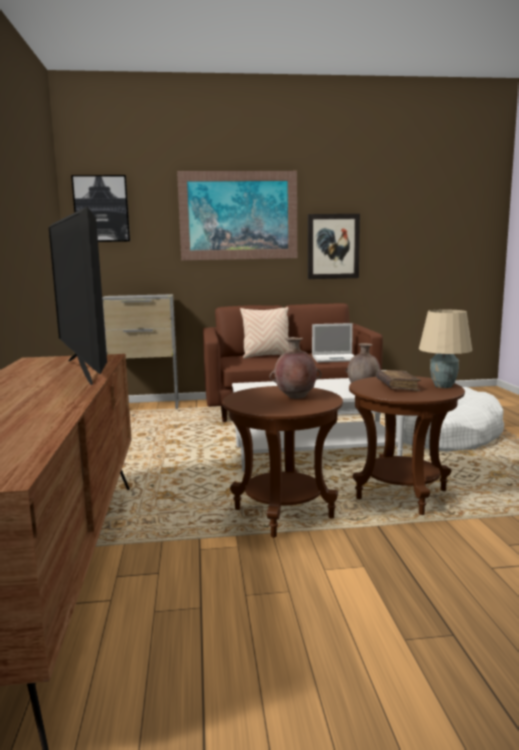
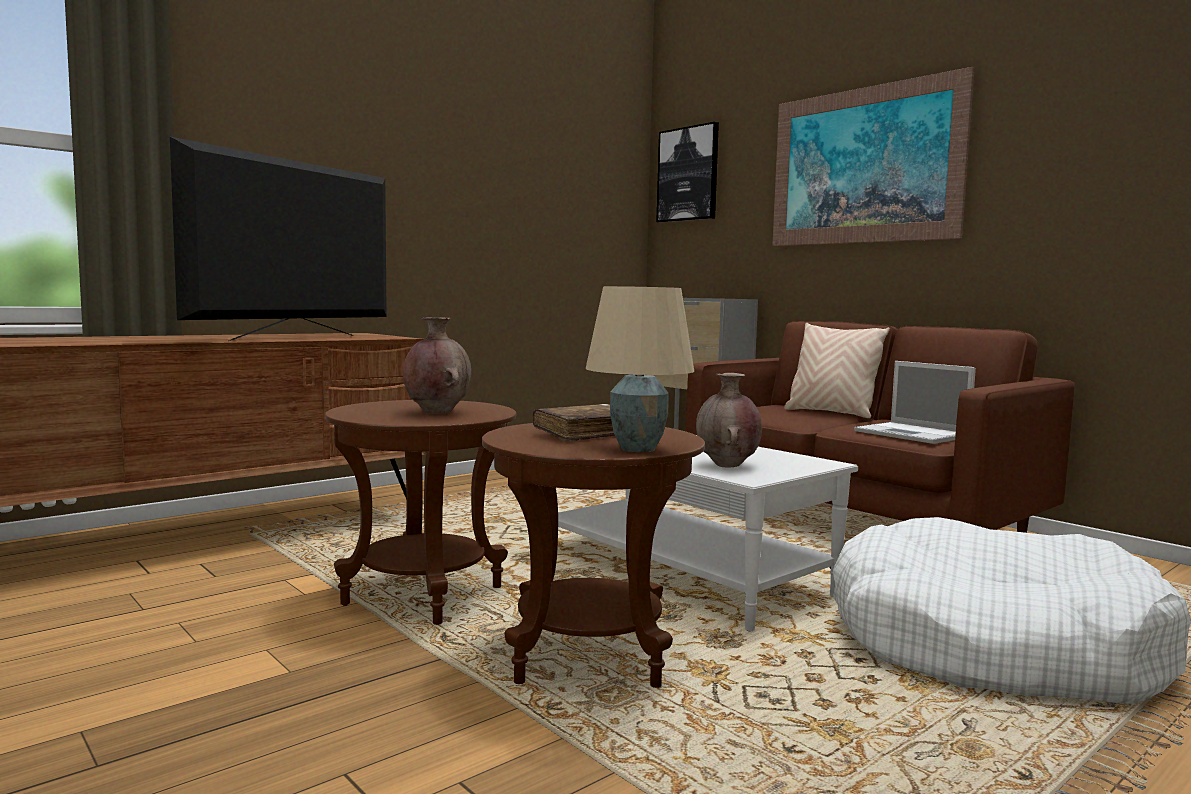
camera: 55 degrees right, 5 degrees down
(333, 246) = (1042, 212): picture -> none

